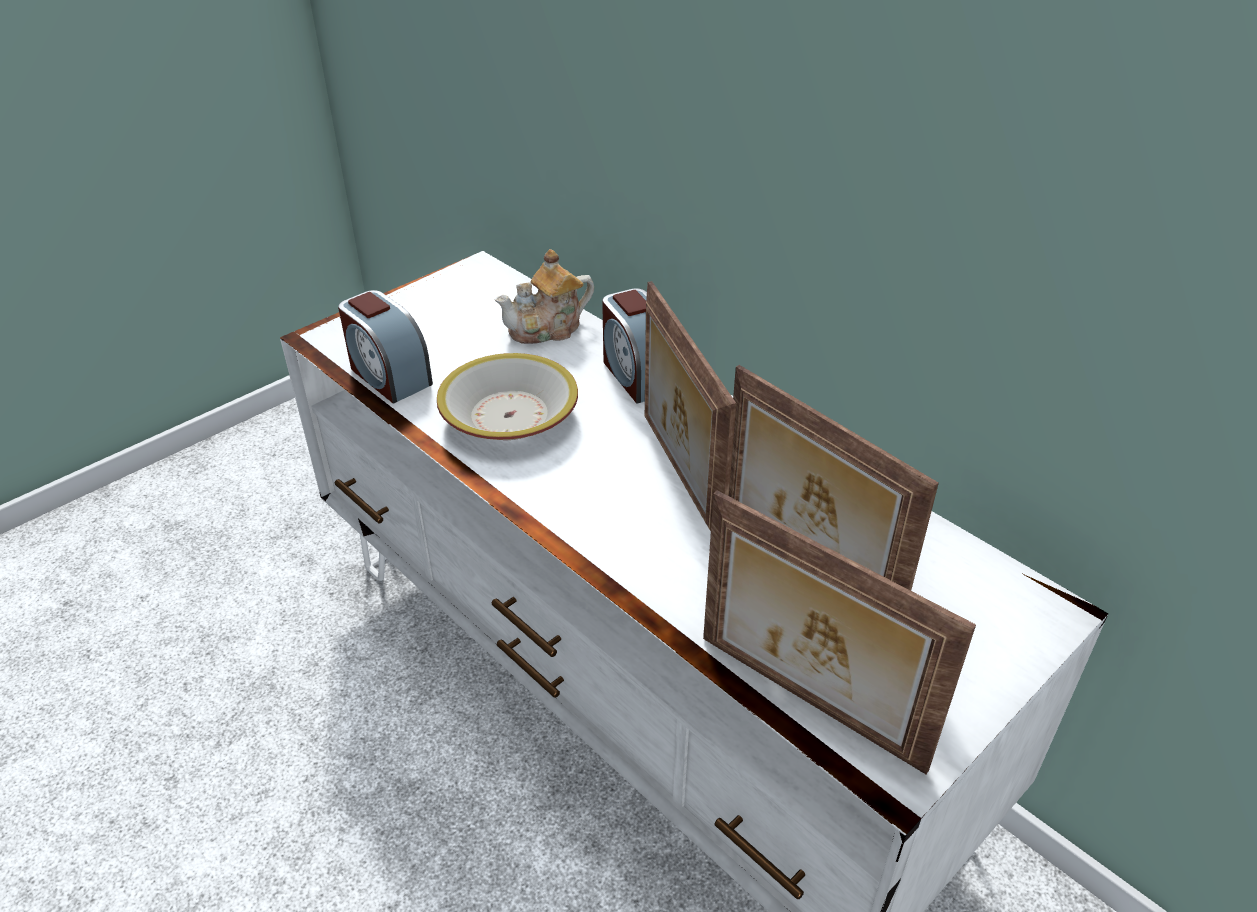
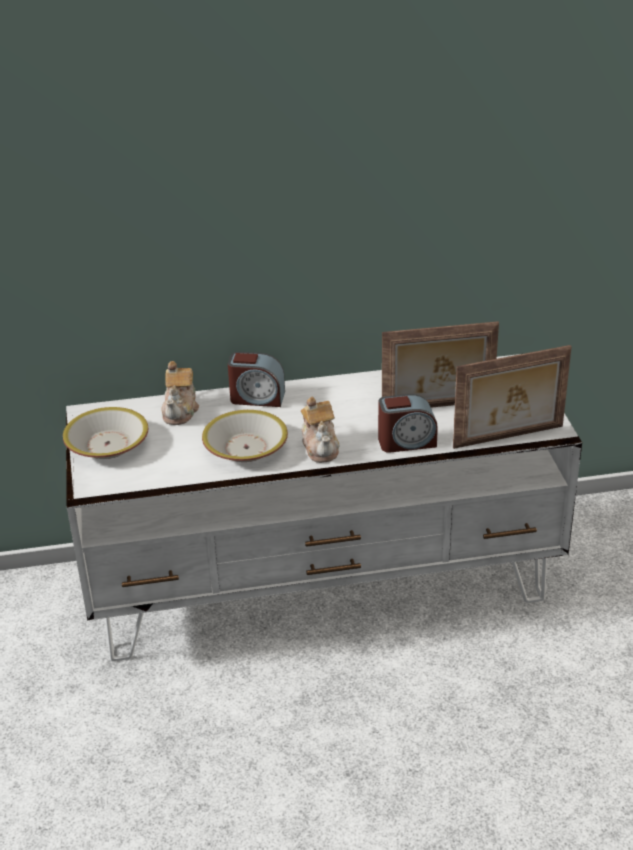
camera: 55 degrees left, 5 degrees down
(388, 375) = (160, 476): alarm clock -> alarm clock (406, 442)
(426, 310) = (107, 445): none -> bowl
(574, 483) = (321, 446): none -> teapot
(678, 477) = (349, 416): picture frame -> none

